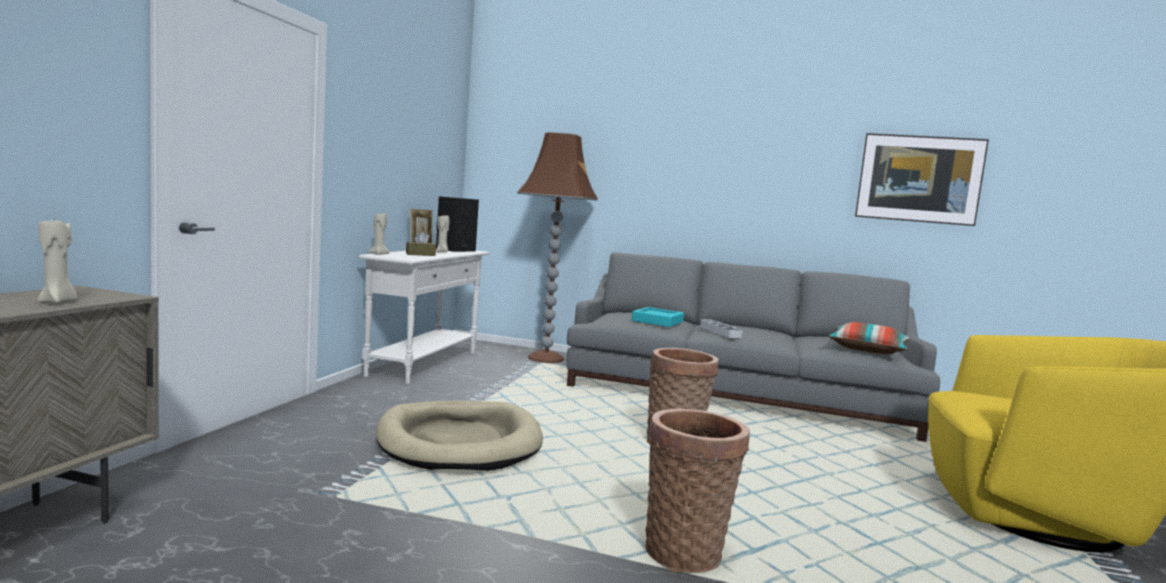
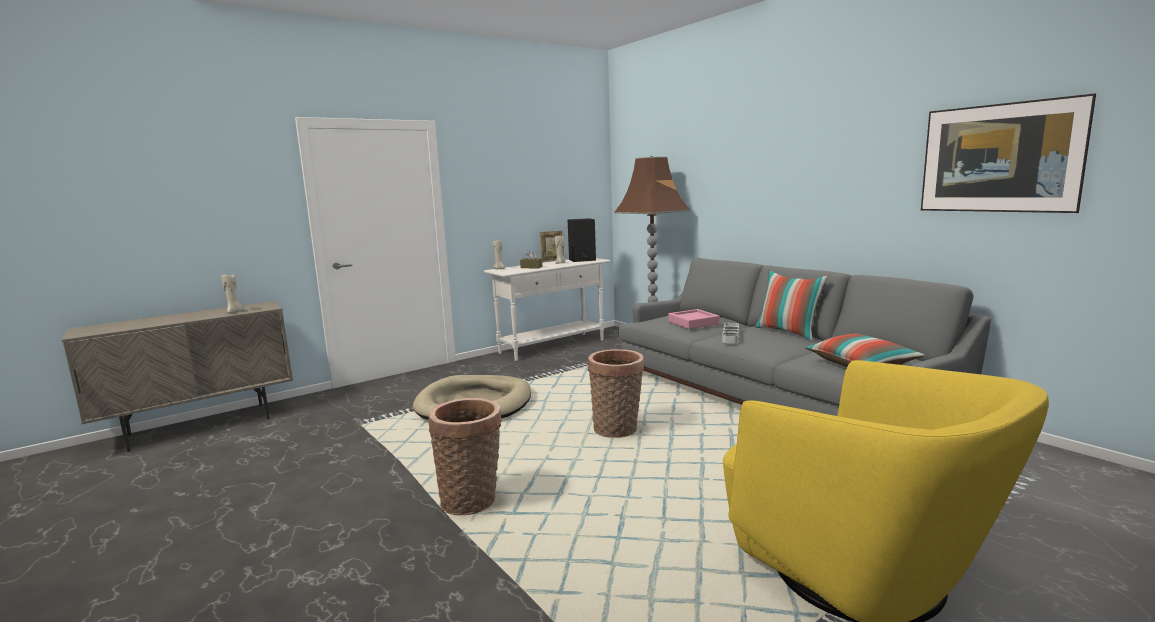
camera: 40 degrees right, 5 degrees up
(657, 321) = (693, 323): turquoise tray -> pink tray
(752, 327) = (788, 332): none -> pillow

